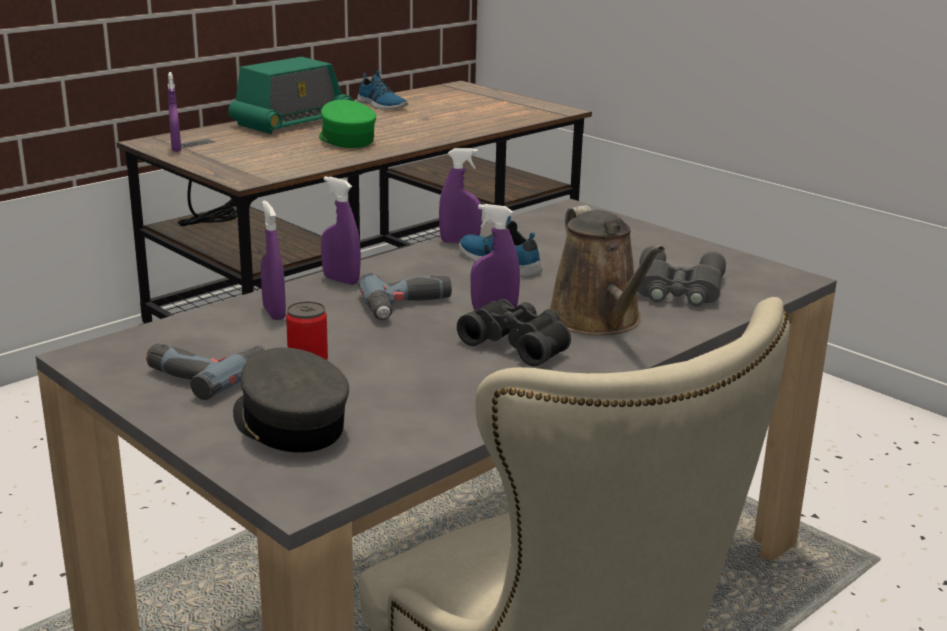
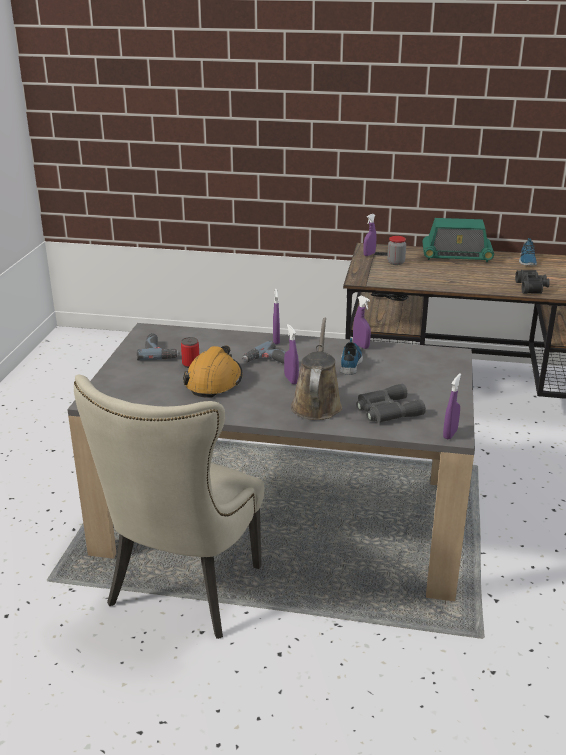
camera: 55 degrees right, 5 degrees up
(238, 148) = (396, 262): none -> jar
(274, 313) = (225, 342): purple spray bottle -> purple spray bottle (450, 434)
(288, 424) = (139, 380): grey cap -> none
(346, 139) = (454, 275): green cap -> none
(407, 364) = (214, 381): none -> orange hard hat
(519, 344) = (265, 395): black binoculars -> black binoculars (532, 287)
(598, 320) = (316, 404): brown watering can -> brown watering can turned 150 degrees clockwise

